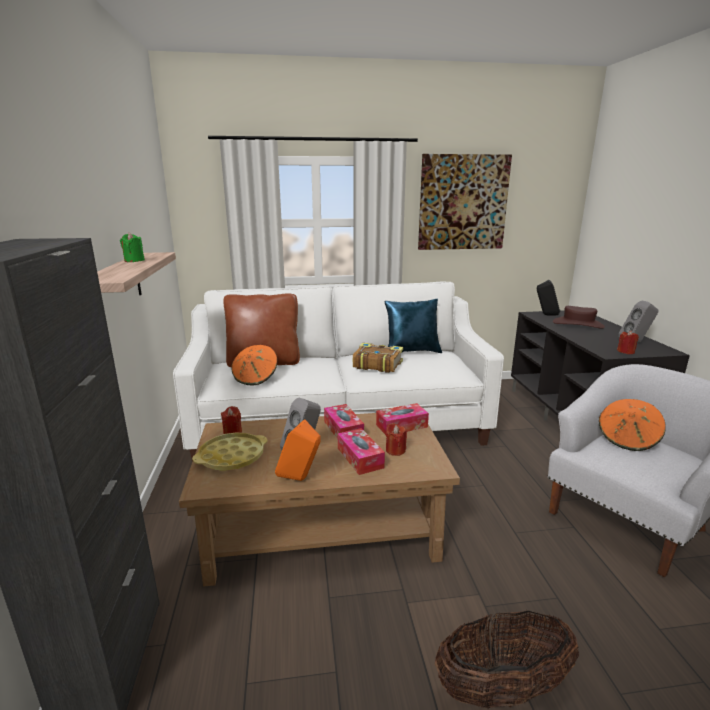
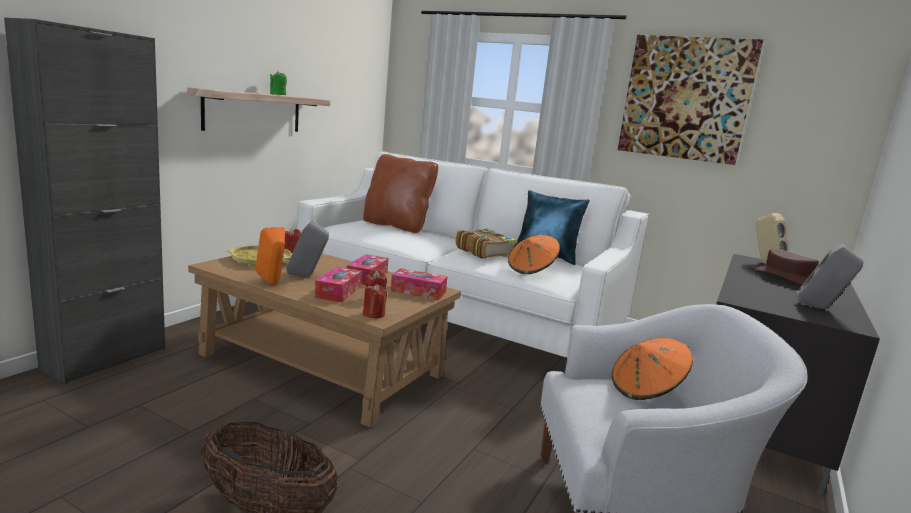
camera: 35 degrees right, 5 degrees down
(255, 378) = (366, 230): orange hat -> orange hat (531, 270)
(546, 315) = (765, 263): black speaker -> beige speaker
(626, 352) = (773, 307): red candle -> red candle (373, 314)

